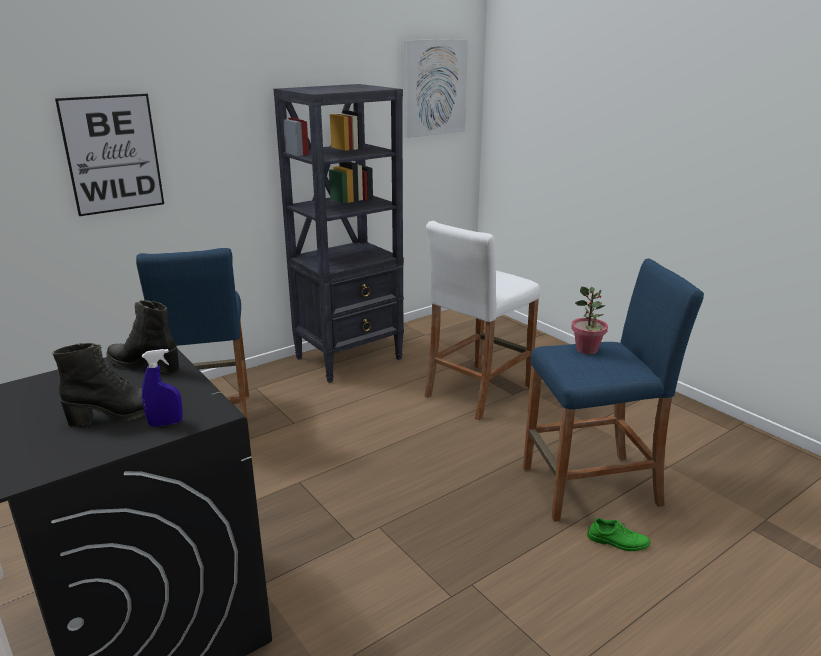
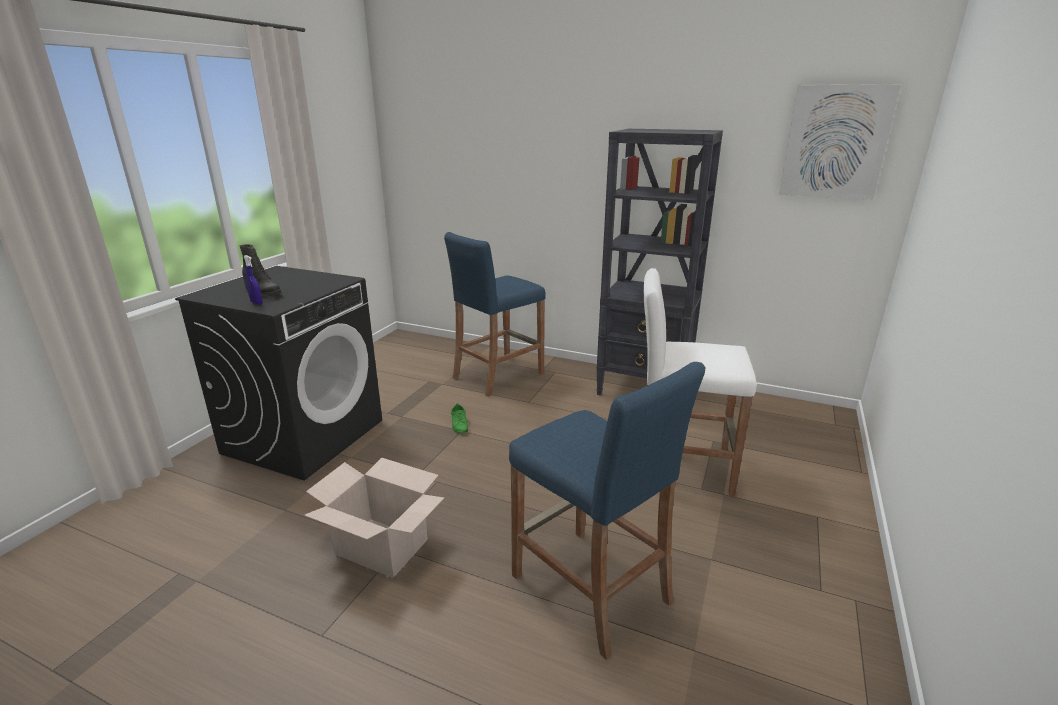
camera: 60 degrees right, 0 degrees up
(112, 154) = (503, 167): picture -> none
(144, 365) = (326, 282): black boot -> none
(460, 597) = (381, 547): none -> cardboard box
(586, 350) = (599, 432): potted plant -> none
(617, 541) = (513, 631): green shoe -> green shoe (459, 424)

